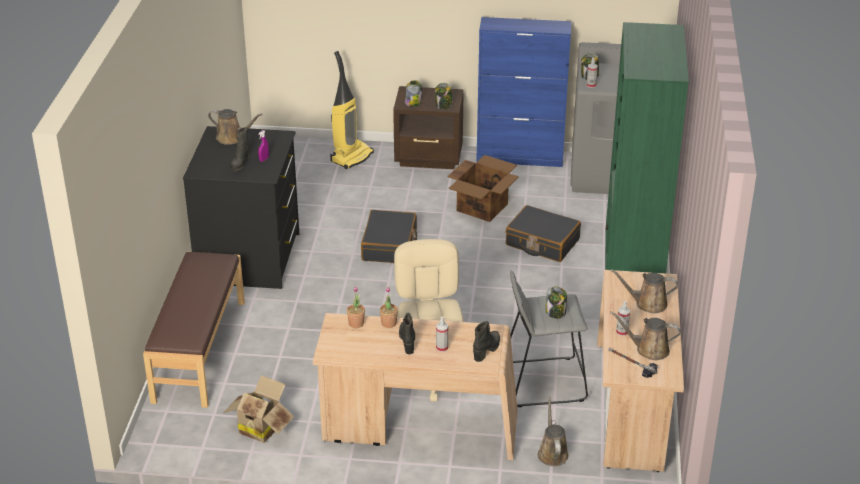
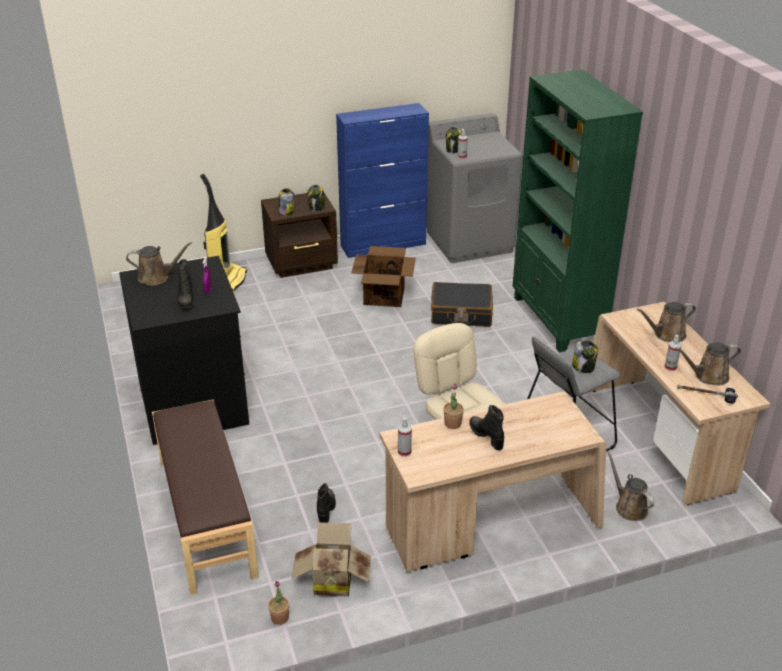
camera: 25 degrees left, 0 degrees up
(356, 323) = (420, 434): potted plant -> potted plant (280, 618)
(390, 246) = (326, 353): black suitcase -> none
(442, 348) = (525, 433): spray bottle -> spray bottle (404, 452)
(487, 349) = (569, 421): black boot -> black boot (326, 509)

